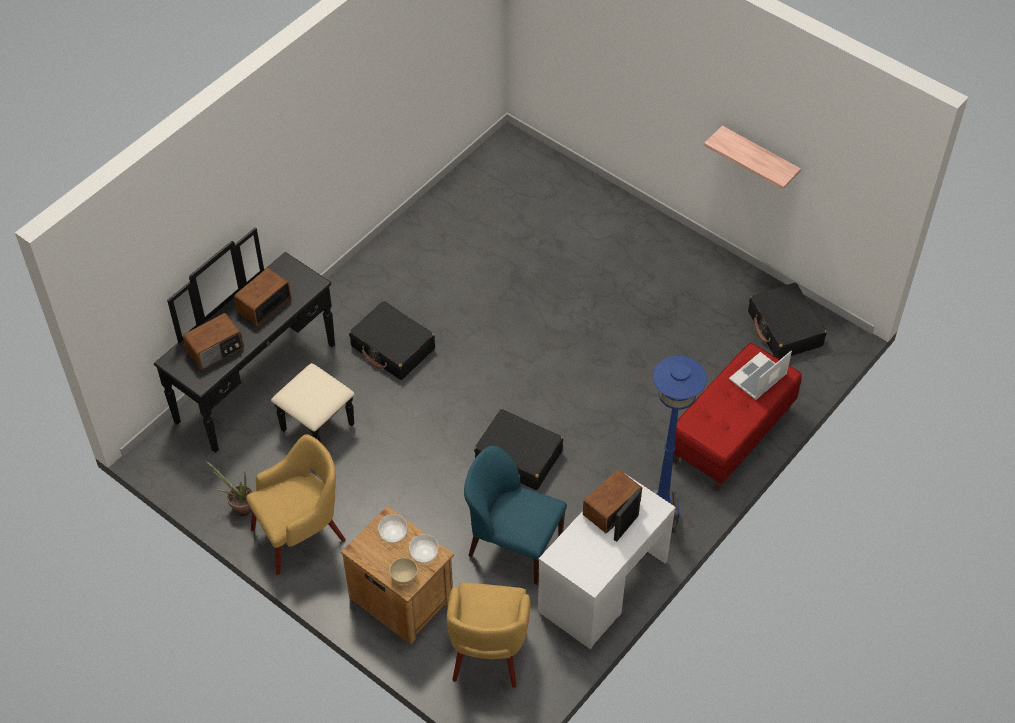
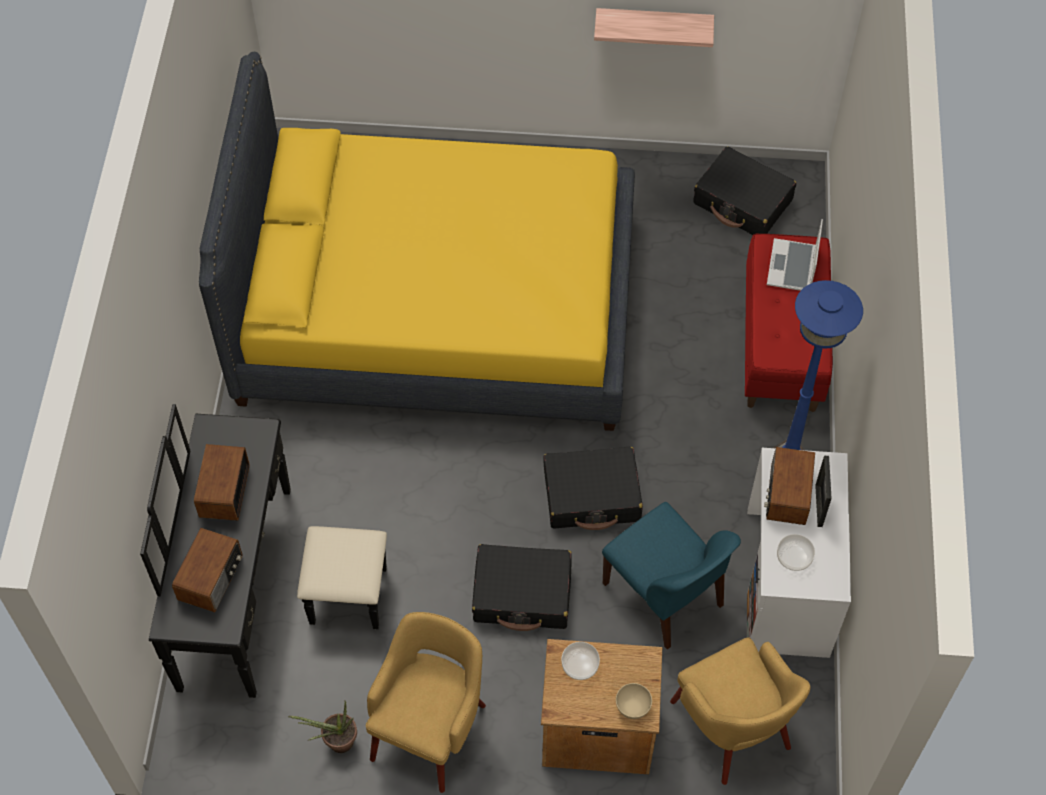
camera: 35 degrees left, 5 degrees up
(393, 348) = (359, 455): black suitcase -> black suitcase (522, 594)
(424, 553) = (631, 666): bowl -> bowl (794, 557)
(513, 545) = (665, 596): blue chair -> blue chair turned 120 degrees counterclockwise
(516, 286) = (436, 308): none -> yellow bed

